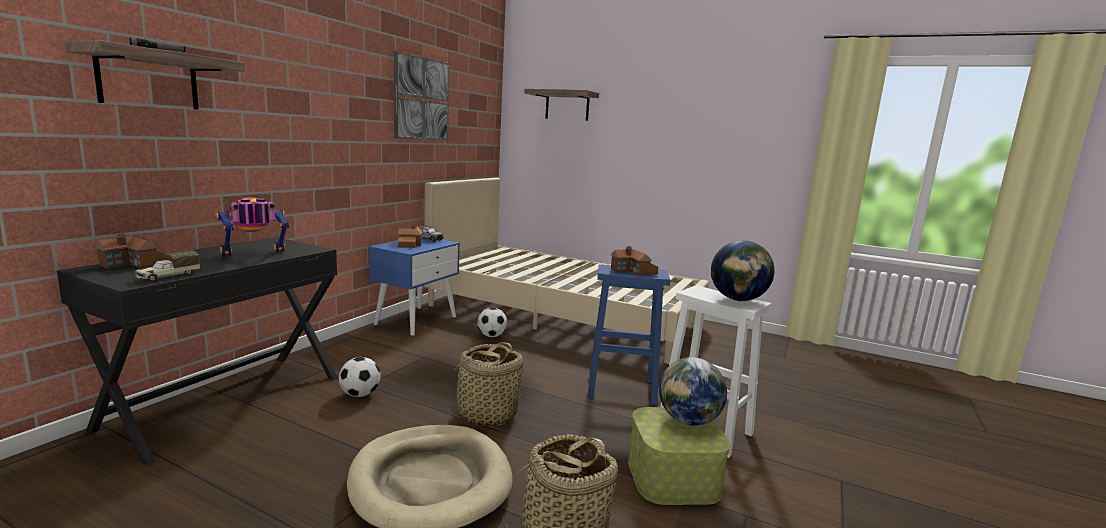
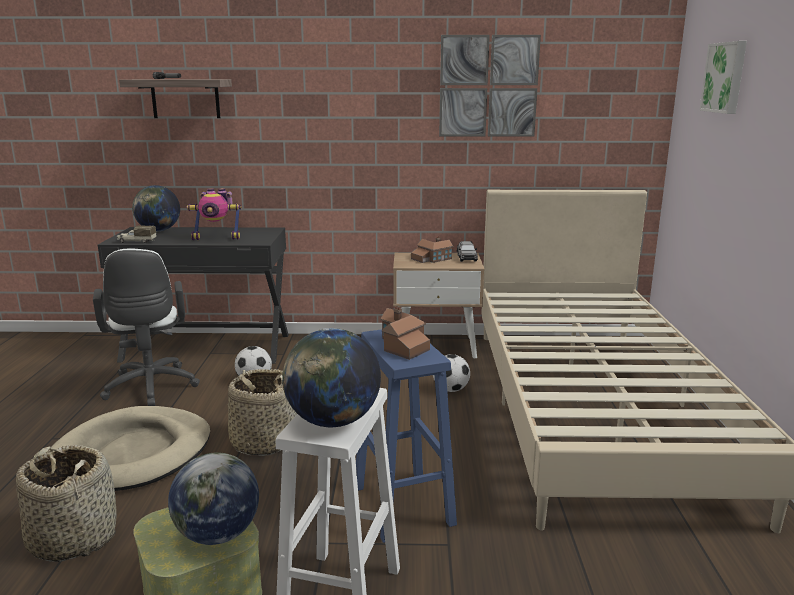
camera: 65 degrees right, 5 degrees up
(136, 264) = (158, 230): toy house -> globe
(254, 255) = (217, 238): toy robot -> toy robot turned 150 degrees clockwise
(281, 451) = (151, 388): none -> white office chair
(416, 320) = (436, 346): blue nightstand -> beige nightstand
(567, 106) = (725, 77): shelf -> picture

